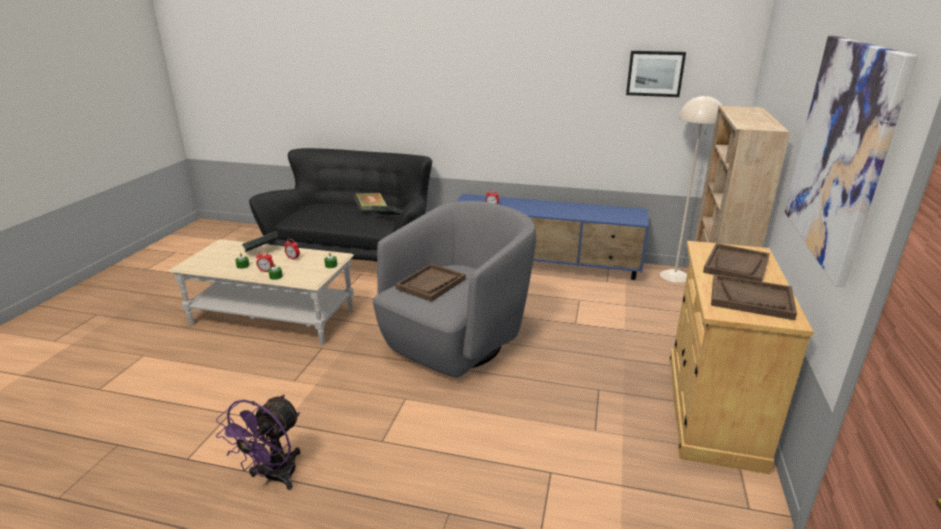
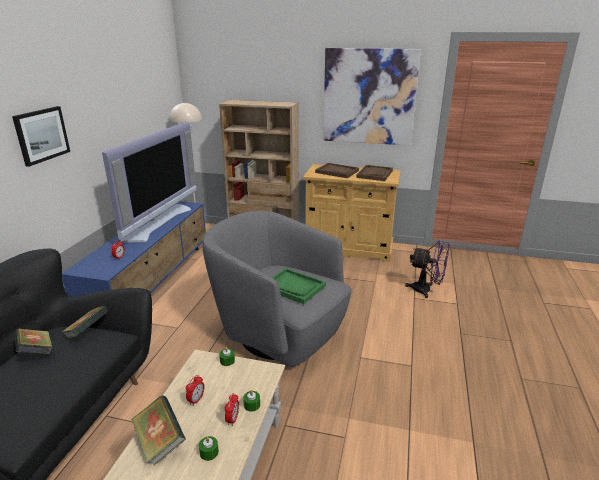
camera: 90 degrees left, 0 degrees up
(273, 477) = (472, 422): purple fan -> purple fan (426, 290)
(431, 284) = (294, 287): brown tray -> green tray
(577, 210) = (157, 222): none -> television
(655, 73) = (145, 94): picture -> picture (41, 135)

